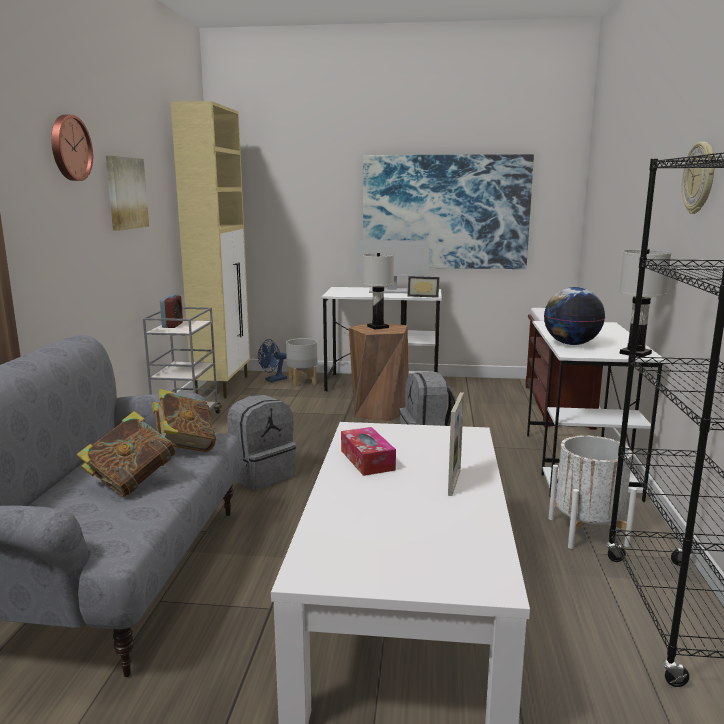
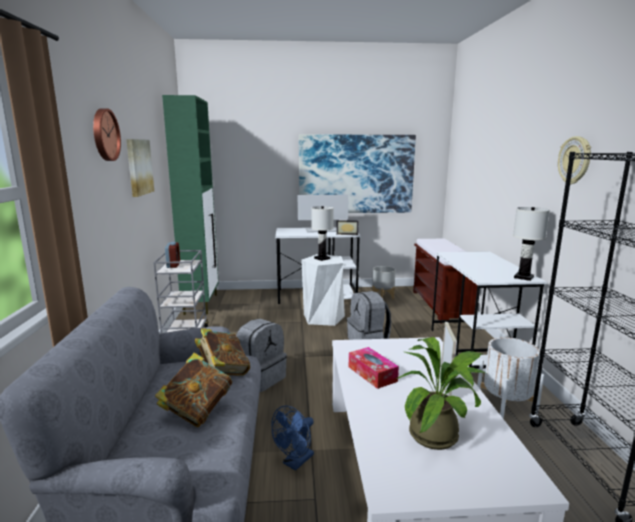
camera: 10 degrees left, 0 degrees up
(223, 386) = (201, 304): beige cabinet -> green cabinet
(273, 380) = (237, 297): blue fan -> blue fan (295, 462)
(302, 382) = (259, 297): grey planter -> grey planter (382, 297)
(379, 411) = (323, 317): brown stool -> white stool
(409, 527) = (439, 435): none -> potted plant
(571, 344) = (477, 271): globe -> none

